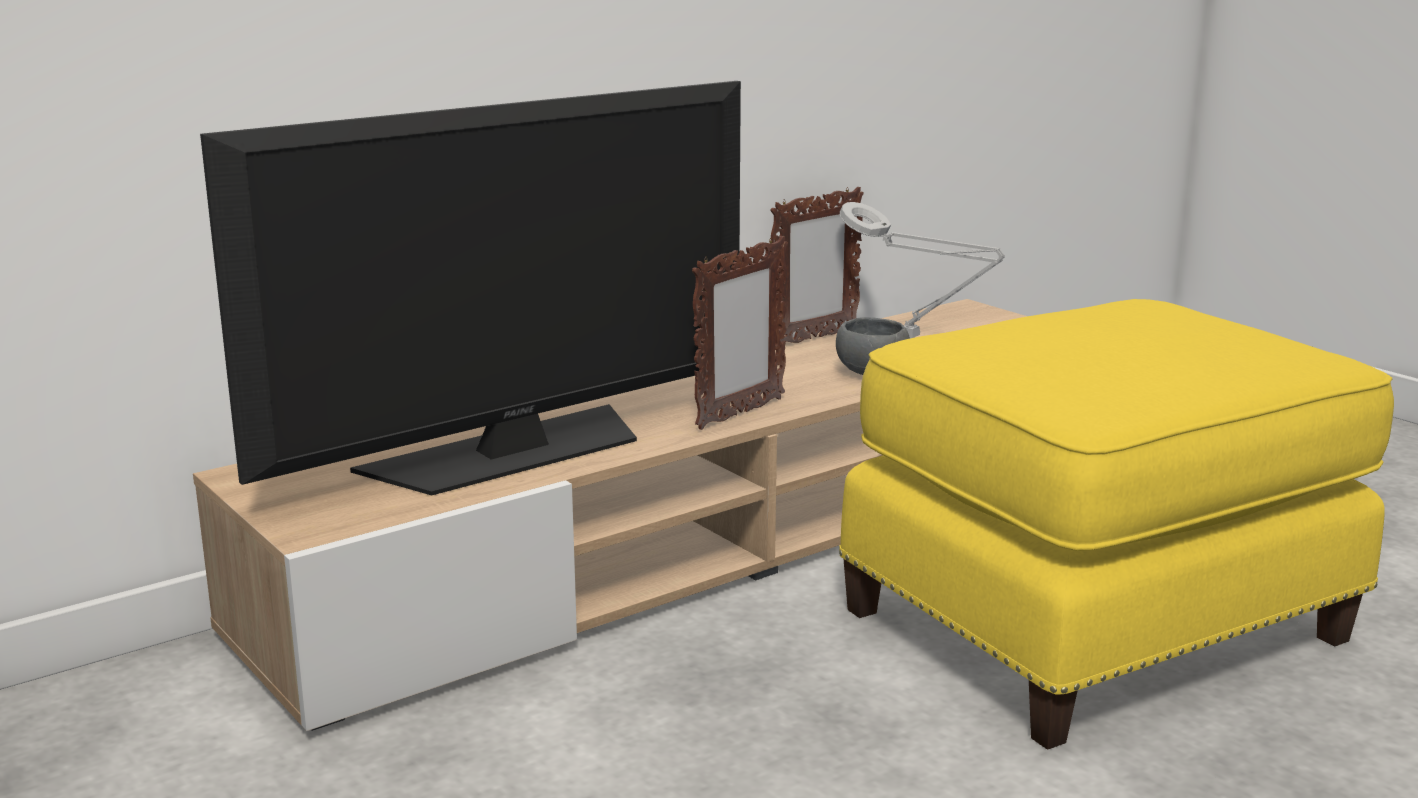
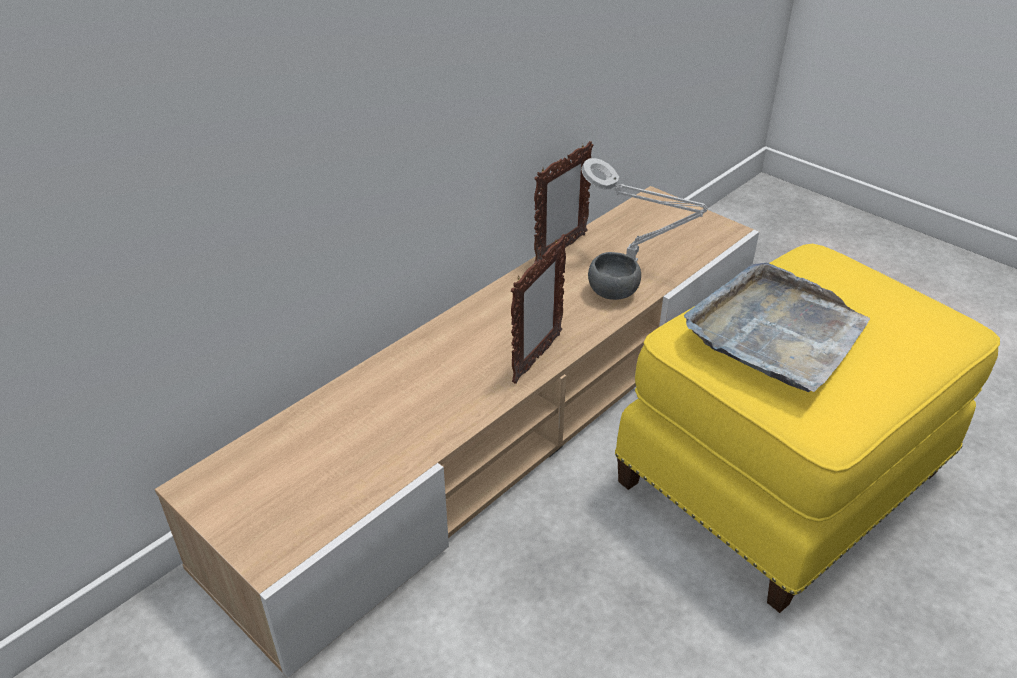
camera: 10 degrees left, 20 degrees up
(513, 452) = (389, 430): television -> none
(1050, 338) = (776, 331): none -> grey tray

